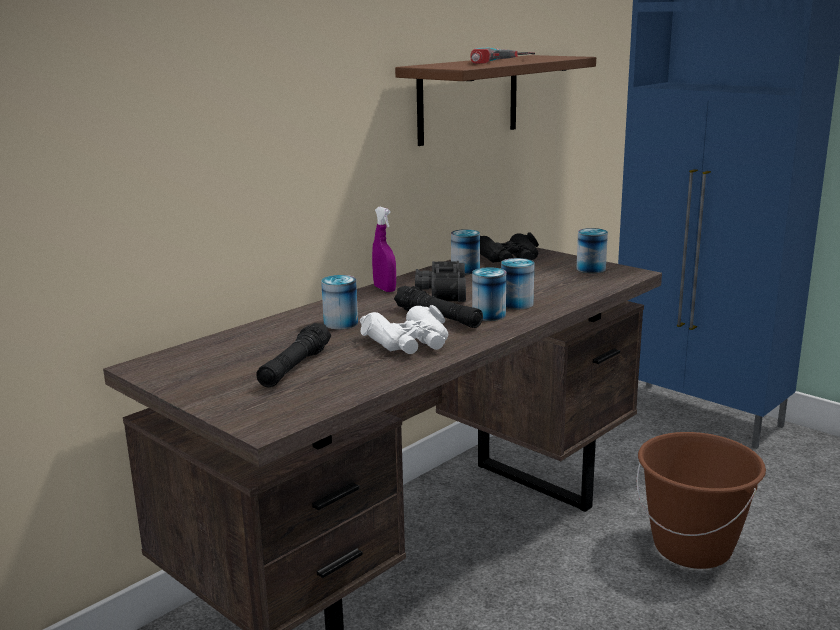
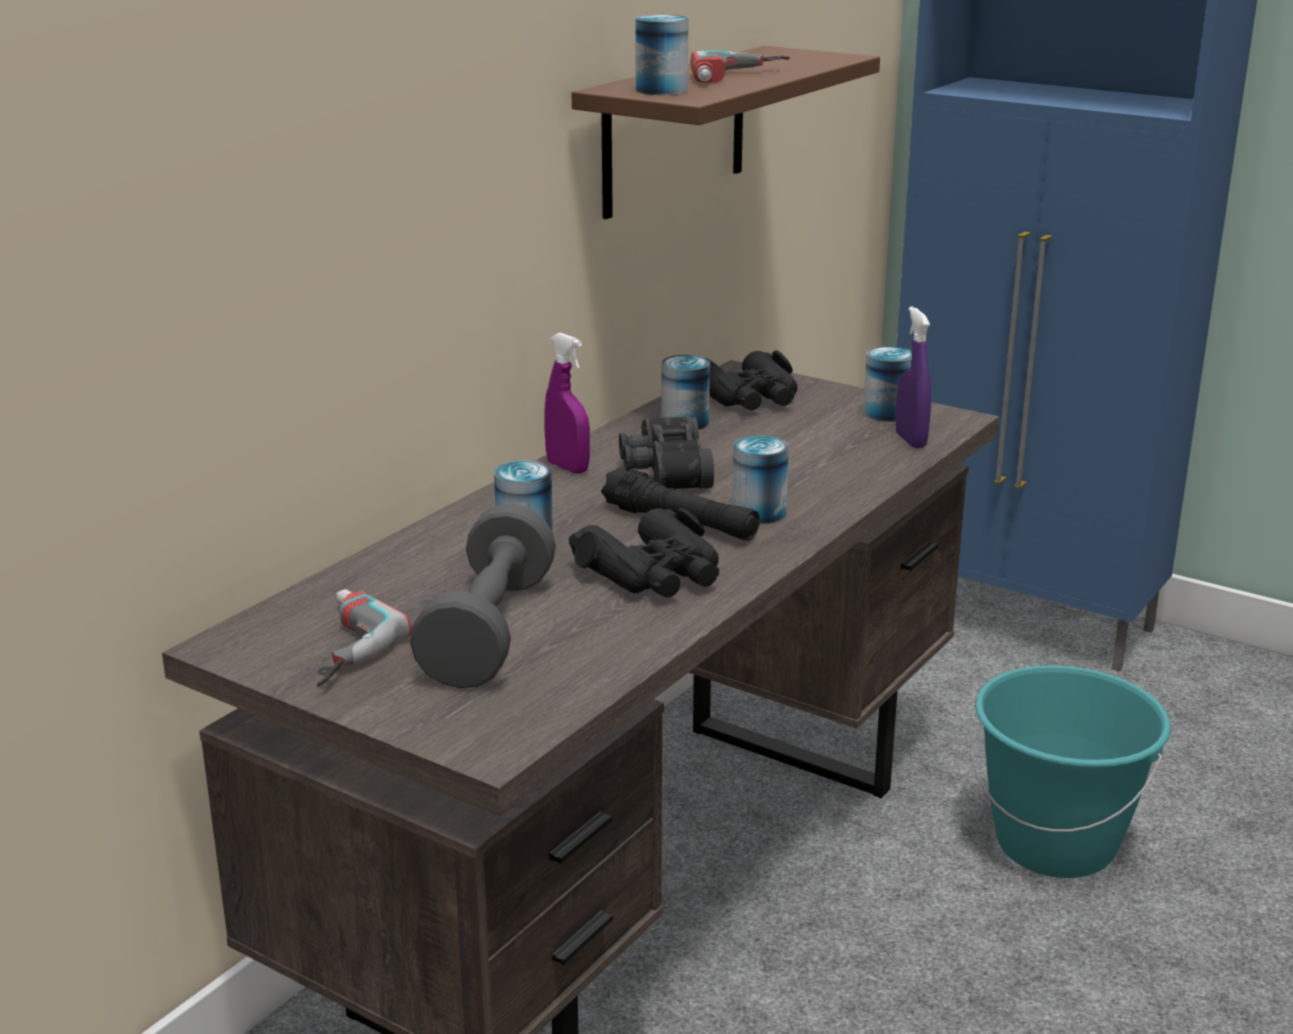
camera: 10 degrees left, 5 degrees up
(201, 370) = (334, 647): none -> power drill
(295, 367) = (488, 631): black flashlight -> grey dumbbell
(409, 343) = (653, 574): white binoculars -> black binoculars
(517, 304) = (795, 488): can -> can (661, 90)
(600, 282) = (910, 440): none -> purple spray bottle
(692, 547) = (1056, 844): brown bucket -> turquoise bucket

